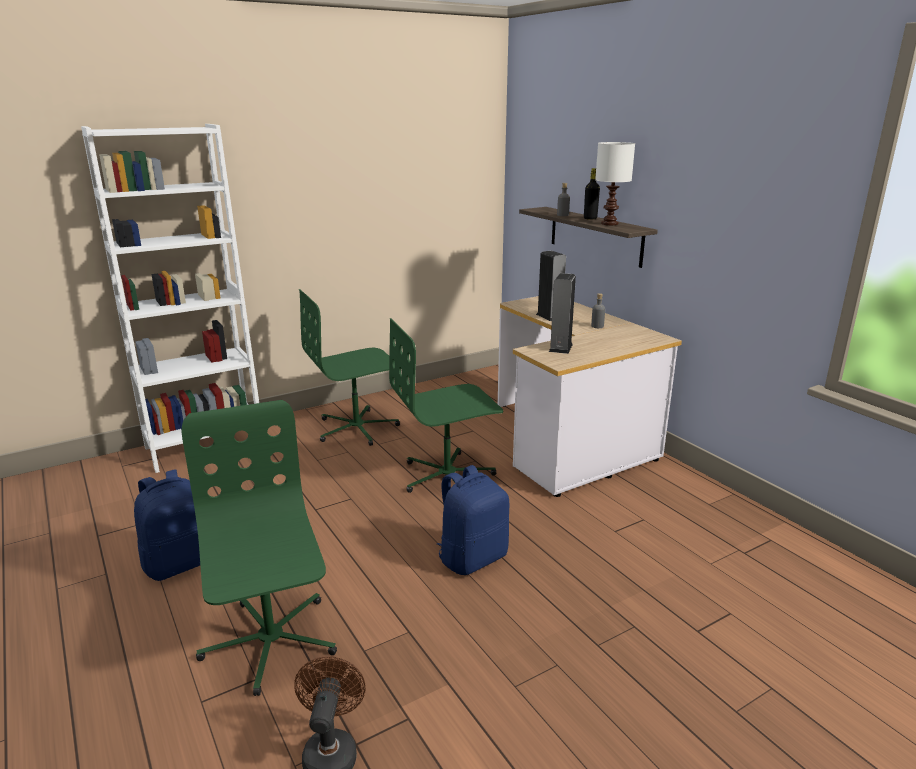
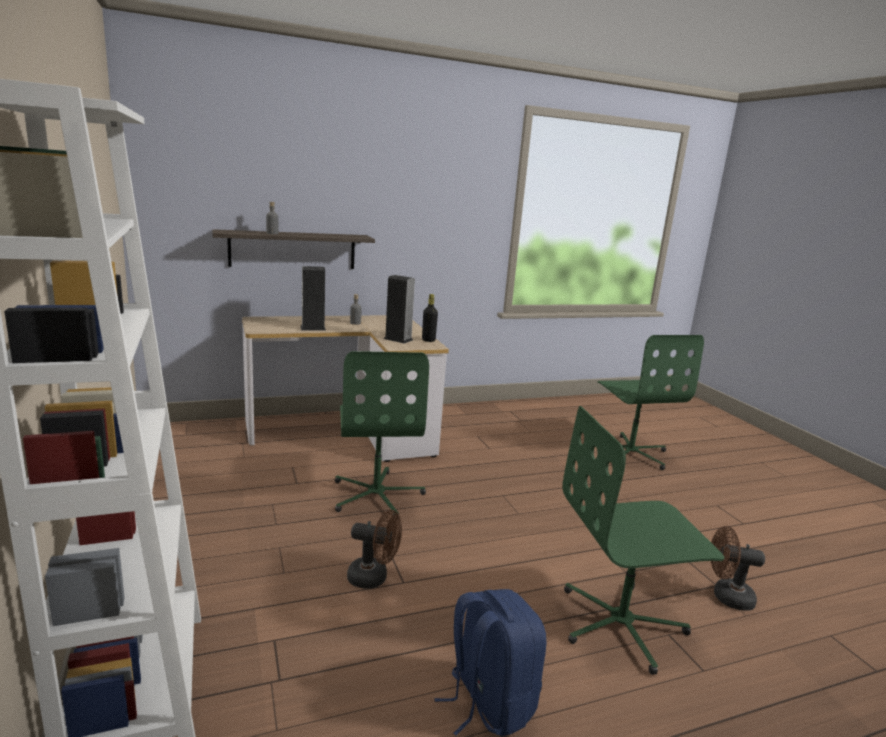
camera: 80 degrees left, 5 degrees down
(318, 495) = (374, 578): none -> brown fan
(357, 428) = (220, 534): green office chair -> green office chair (630, 453)
(472, 558) = (511, 506): blue backpack -> none
(590, 218) = (300, 233): black bottle -> black bottle (428, 340)
(610, 223) = (331, 235): white table lamp -> none

